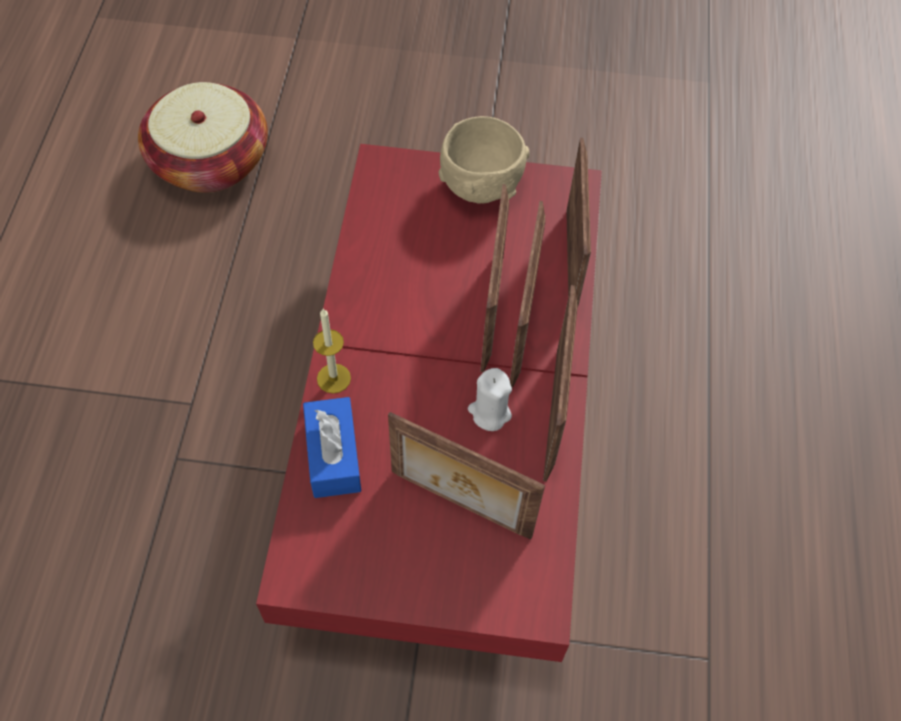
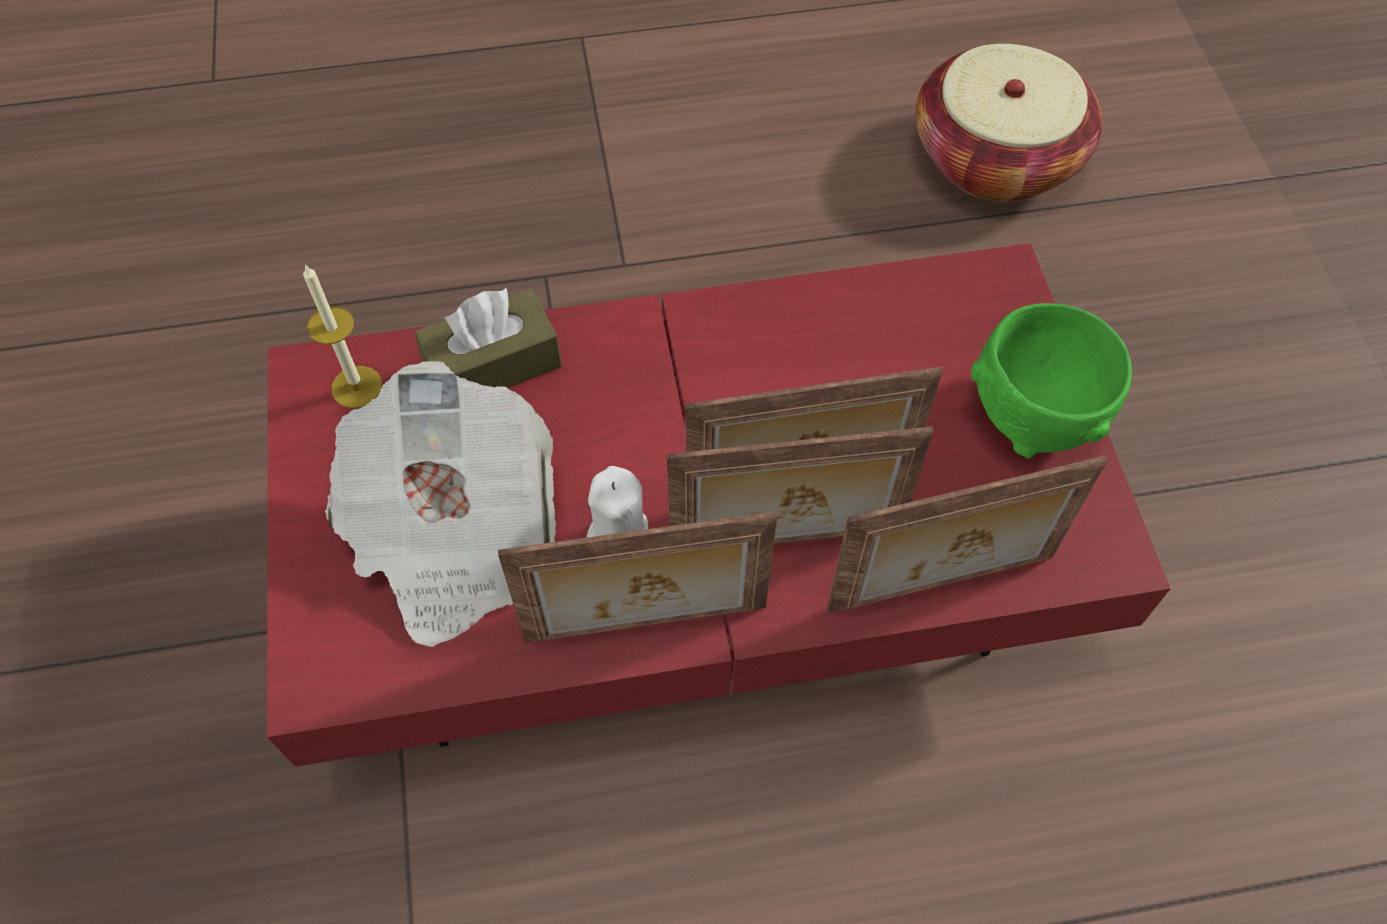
camera: 75 degrees right, 0 degrees up
(333, 378) = (611, 330): candle -> candle (356, 387)
(333, 455) = (493, 365): blue tissue box -> brown tissue box
(459, 506) = (455, 535): picture frame -> newspaper
(480, 186) = (1033, 416): beige bowl -> green bowl

